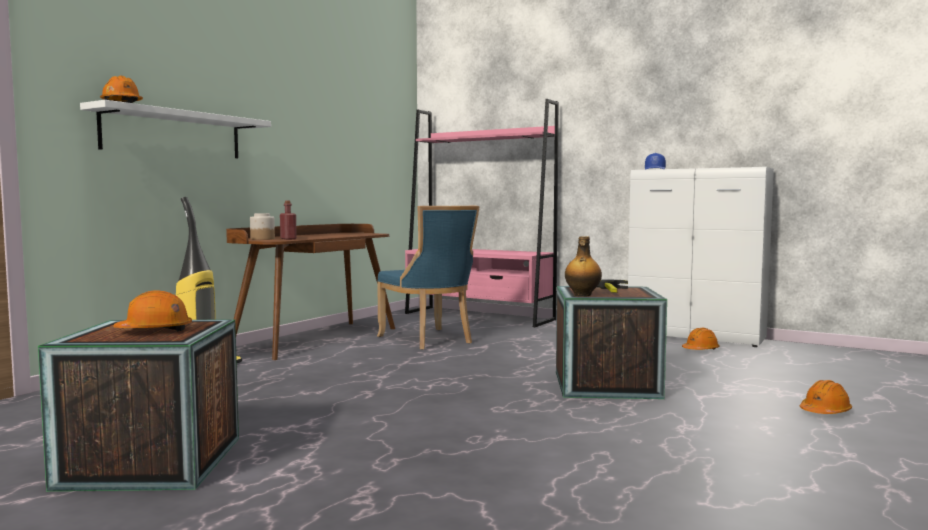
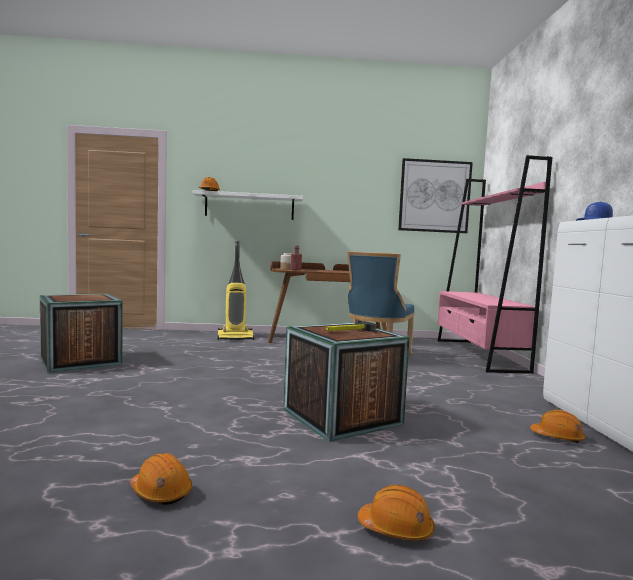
camera: 55 degrees right, 0 degrees up
(155, 331) = (80, 298): orange hard hat -> orange hard hat (161, 492)
(382, 129) = (434, 196): none -> picture
(582, 295) = (308, 328): bottle -> none

